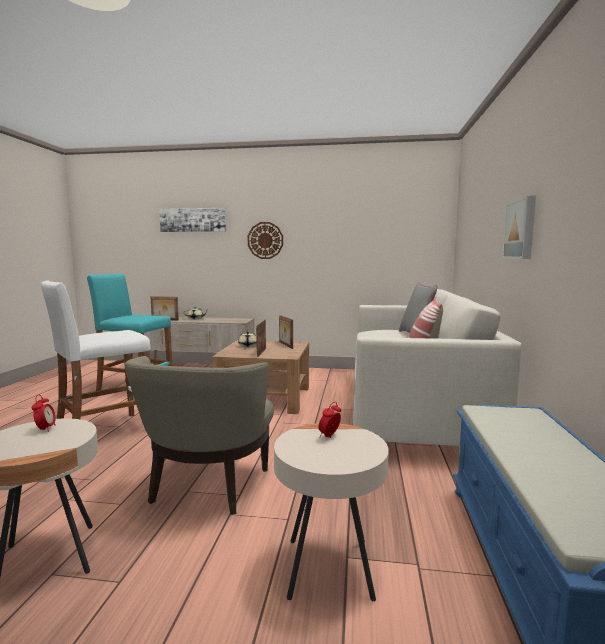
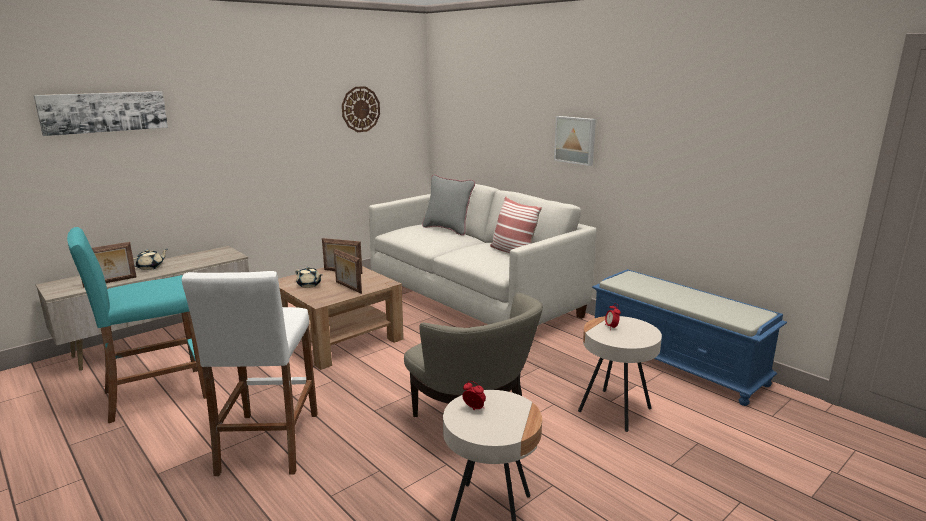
camera: 50 degrees left, 10 degrees up
(265, 240) = (228, 136): wall clock -> wall clock (360, 109)

